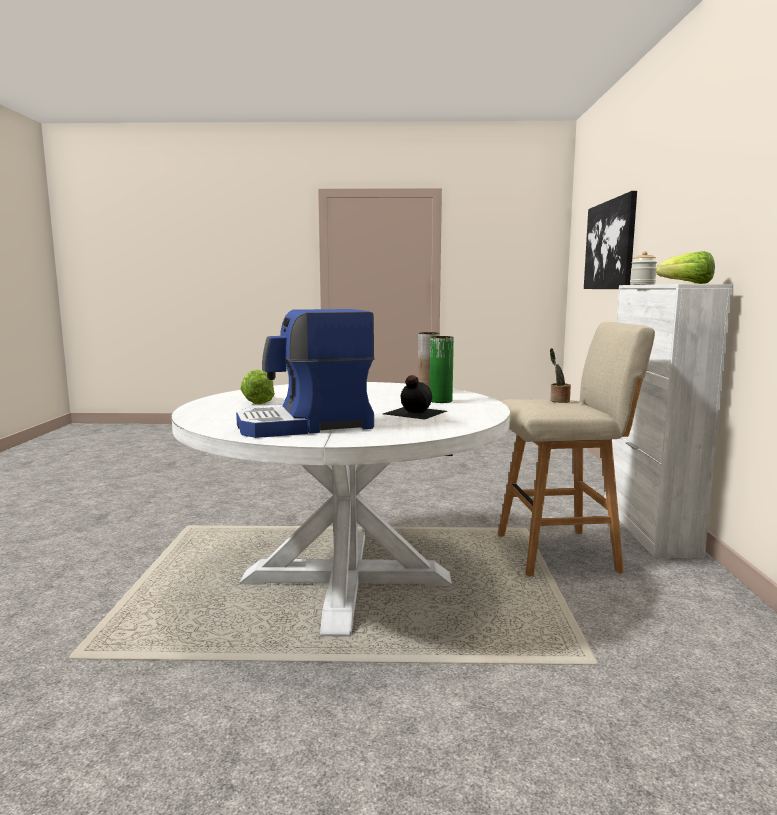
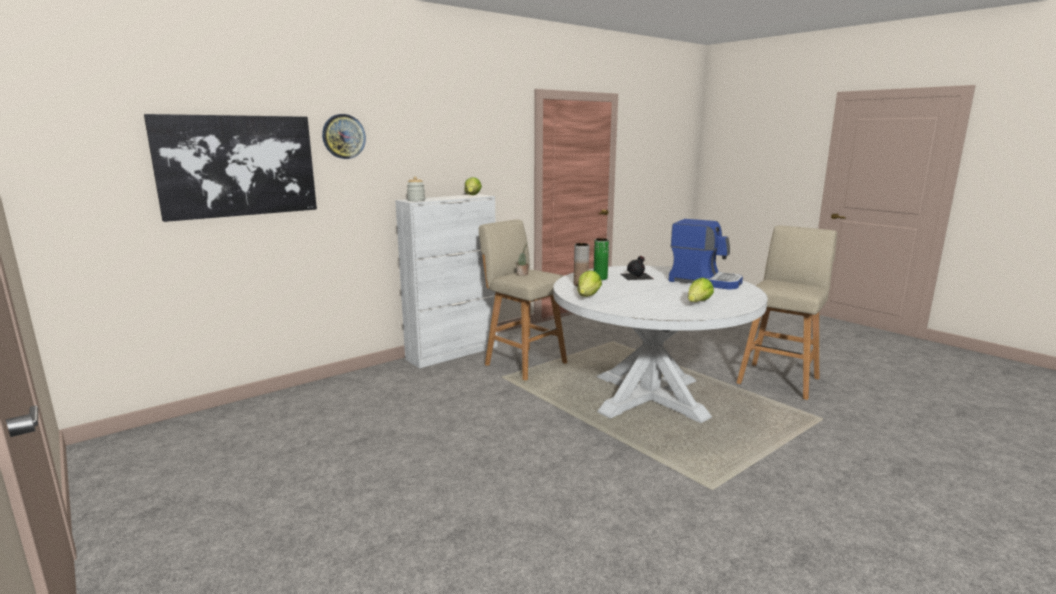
camera: 130 degrees left, 5 degrees up
(171, 736) = (779, 379): none -> beige stool
(380, 386) = (587, 296): none -> lettuce
(651, 206) = (343, 136): none -> wall clock

